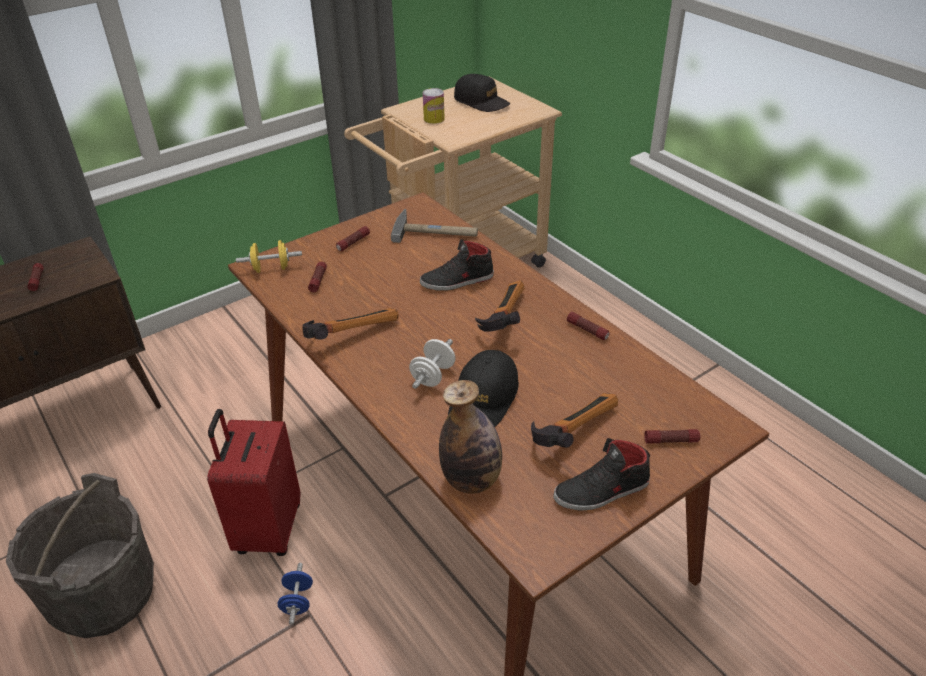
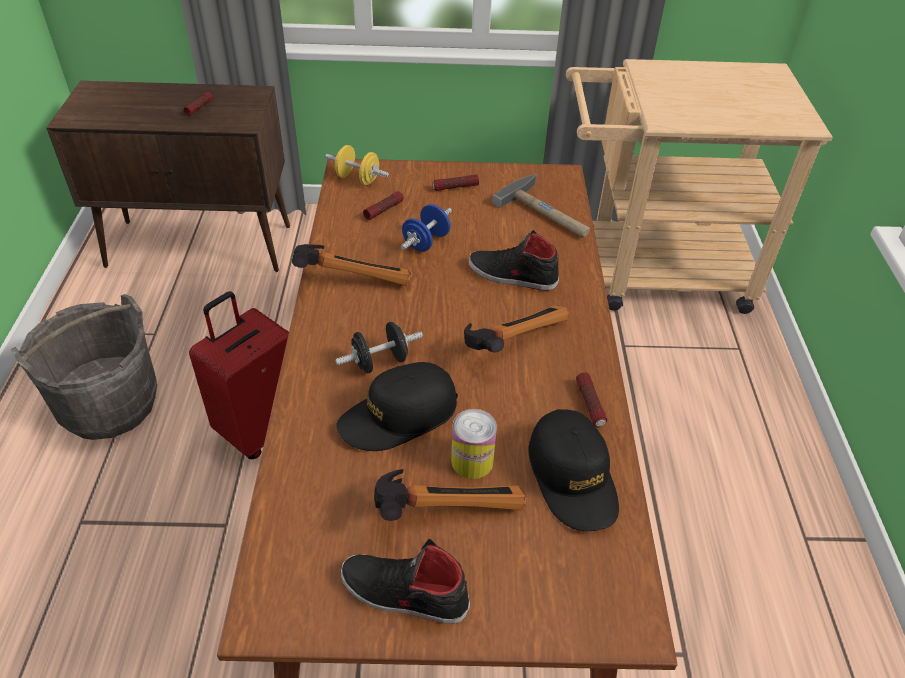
camera: 35 degrees right, 5 degrees up
(297, 601) = (227, 507): blue dumbbell -> blue dumbbell (426, 242)
(433, 376) = (380, 362): white dumbbell -> black dumbbell
(434, 119) = (668, 89): can -> can (472, 461)
(471, 480) = (296, 491): bottle -> none
(481, 102) = (743, 90): black cap -> black cap (573, 477)
(671, 441) = (542, 591): flashlight -> none

